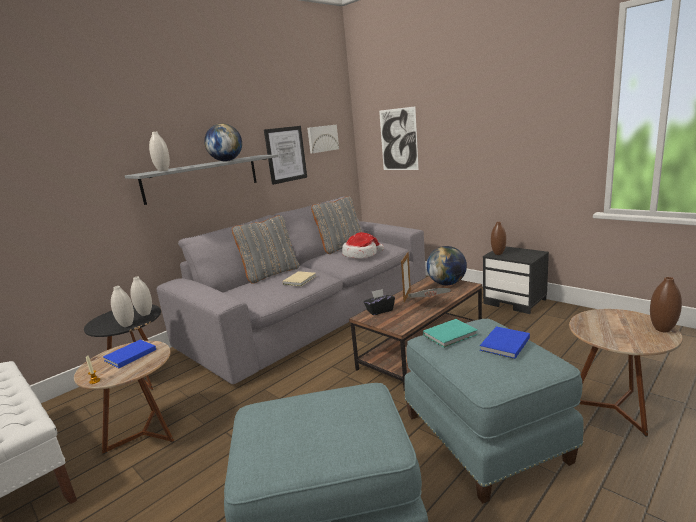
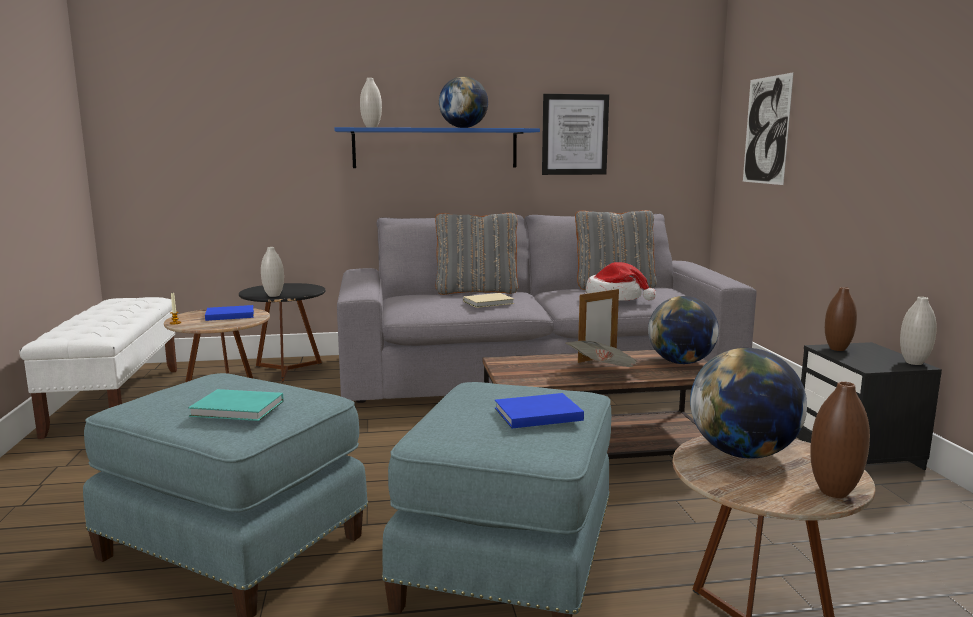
camera: 35 degrees right, 5 degrees down
(145, 314) = (303, 292): white vase -> white vase (914, 363)
(202, 178) = (435, 148): grey shelf -> blue shelf
(322, 138) = (649, 119): picture -> none
(379, 310) = (531, 361): black tissue box -> none
(451, 334) = (506, 388): turquoise book -> turquoise book (239, 409)
(601, 325) = (743, 453): none -> globe

